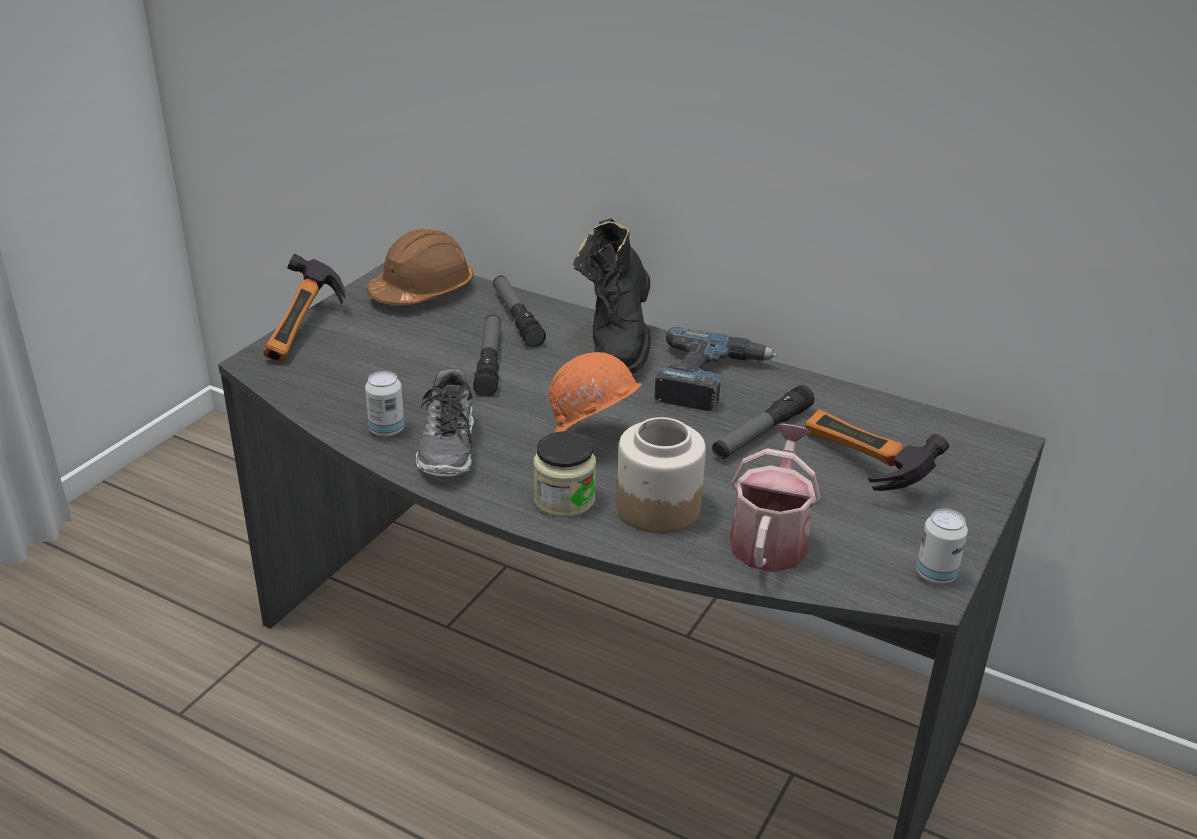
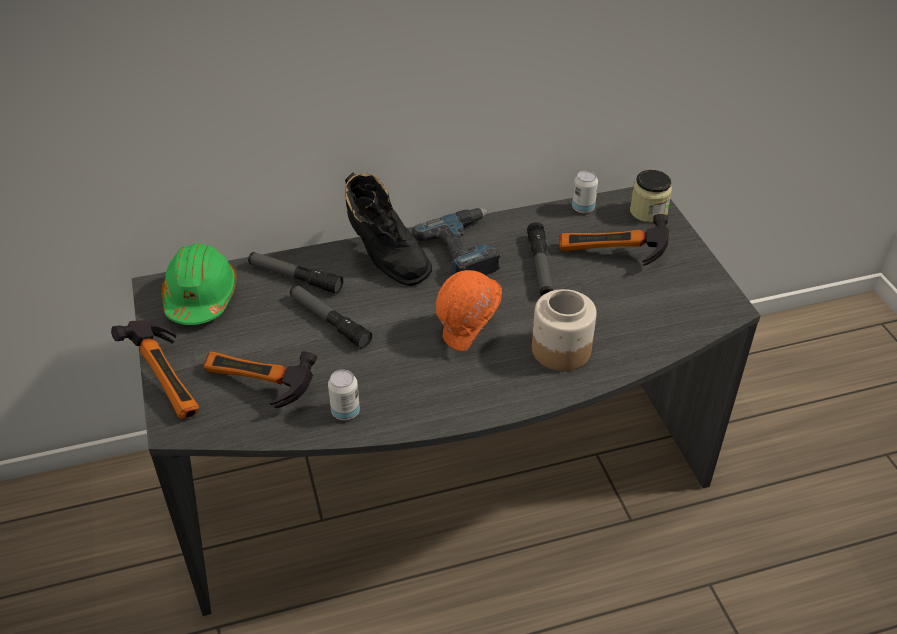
camera: 45 degrees left, 10 degrees up
(350, 374) = (256, 390): none -> hammer
(422, 291) = (200, 297): brown hard hat -> green hard hat
(449, 446) = (399, 395): shoe -> none
(564, 500) = (510, 381): jar -> jar (648, 212)
(770, 538) = (632, 327): watering can -> none
(936, 574) = (719, 294): can -> can (583, 208)

